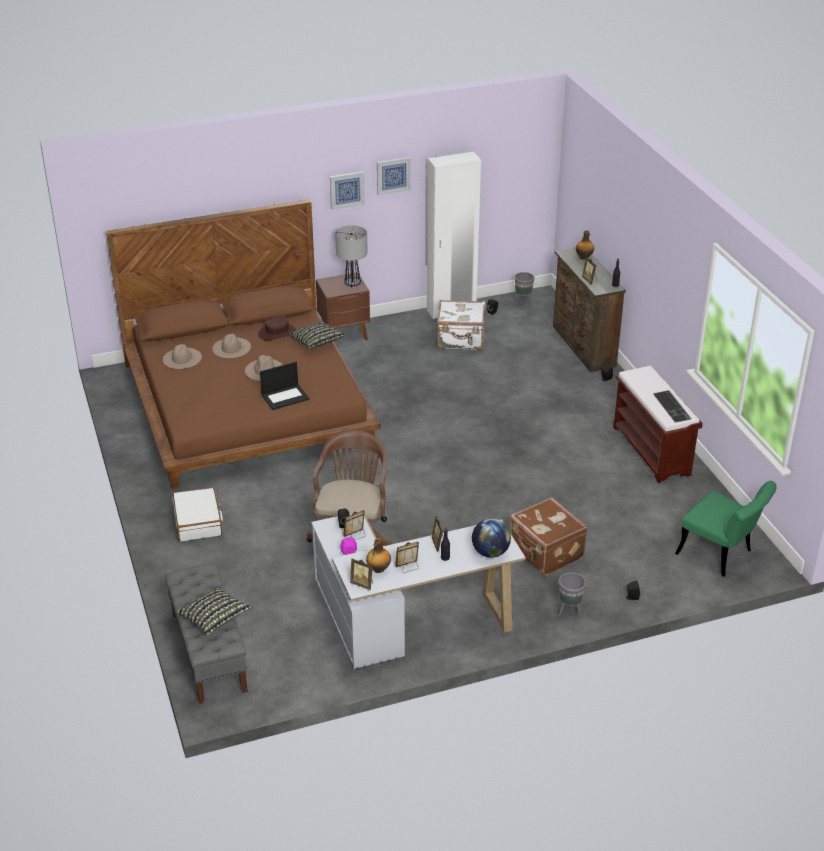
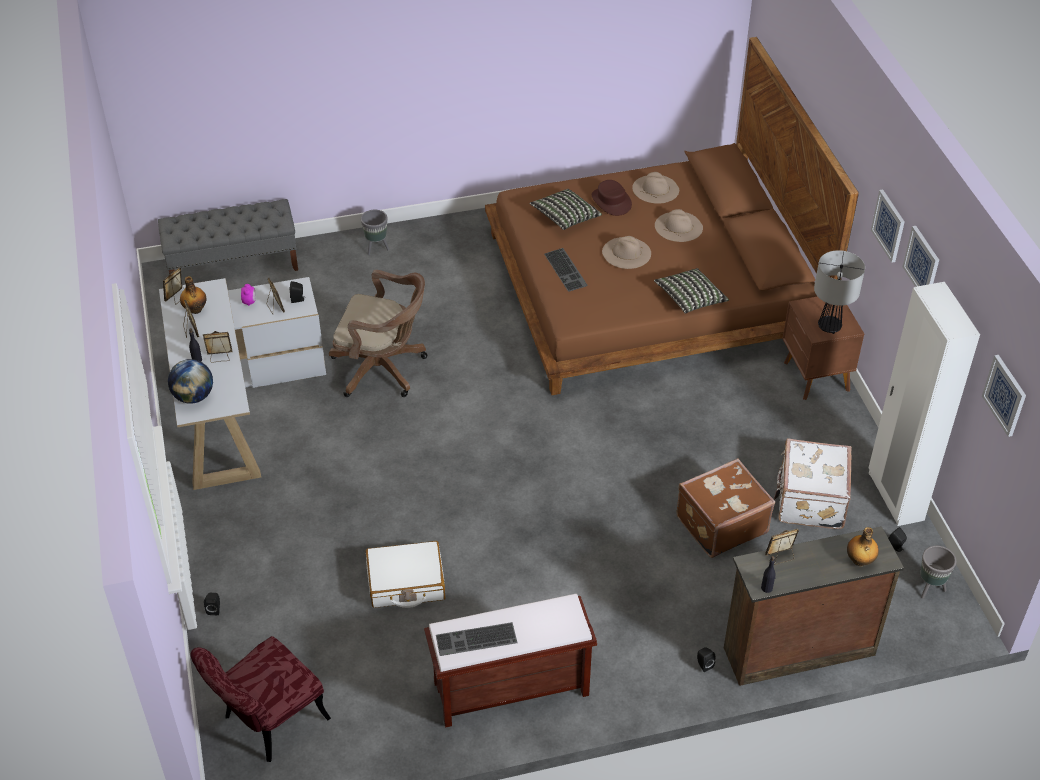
camera: 95 degrees right, 10 degrees up
(198, 522) = (430, 254): white suitcase -> white suitcase (406, 583)
(214, 619) = (209, 229): pillow -> pillow (565, 218)
(277, 333) = (714, 264): brown hat -> brown hat (611, 201)
(285, 397) = (566, 270): laptop -> keyboard
(502, 162) = (1005, 395): none -> picture
(545, 553) = (315, 536): brown suitcase -> brown suitcase (720, 524)
(569, 611) = (208, 545): grey planter -> grey planter (376, 248)
(720, 555) = (267, 724): green chair -> red chair

